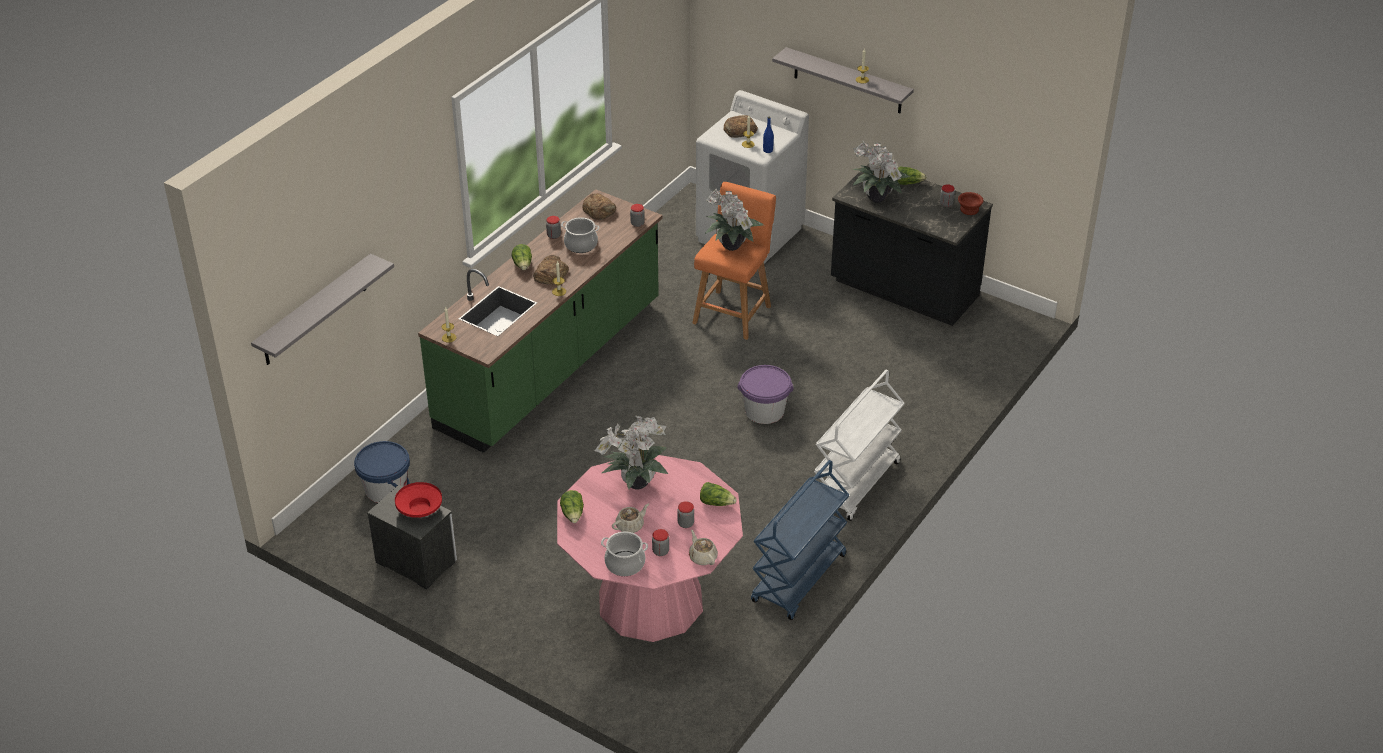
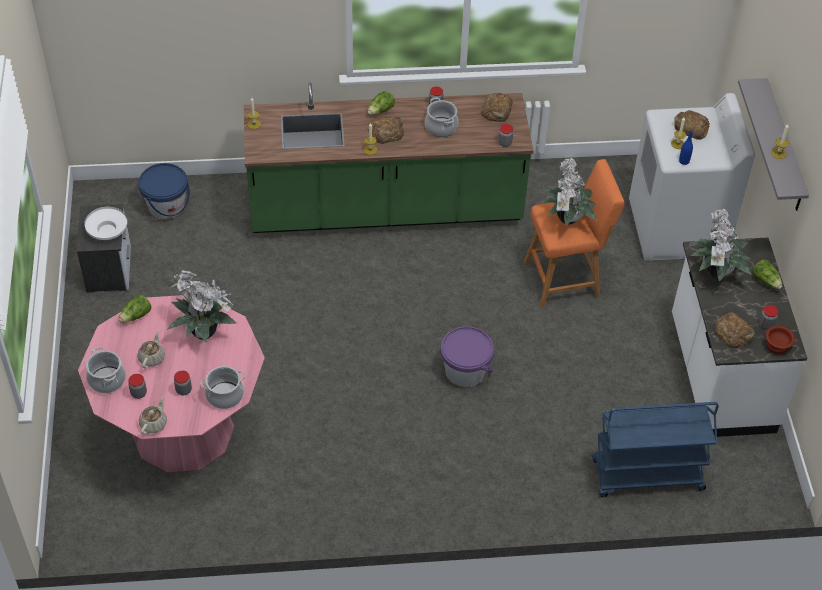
camera: 50 degrees right, 10 degrees up
(314, 311) = (133, 31): grey shelf -> none
(419, 509) = (107, 231): red bowl -> white bowl
(630, 526) = (152, 358): beige teapot -> beige teapot turned 90 degrees counterclockwise
(716, 502) = (225, 395): lettuce -> cooking pot
(799, 579) = (288, 512): blue cart -> blue cart (646, 476)
(856, 484) = (435, 486): white cart -> none
(903, 292) = (719, 375): black counter -> white counter
(938, 221) = (733, 333): none -> bread

